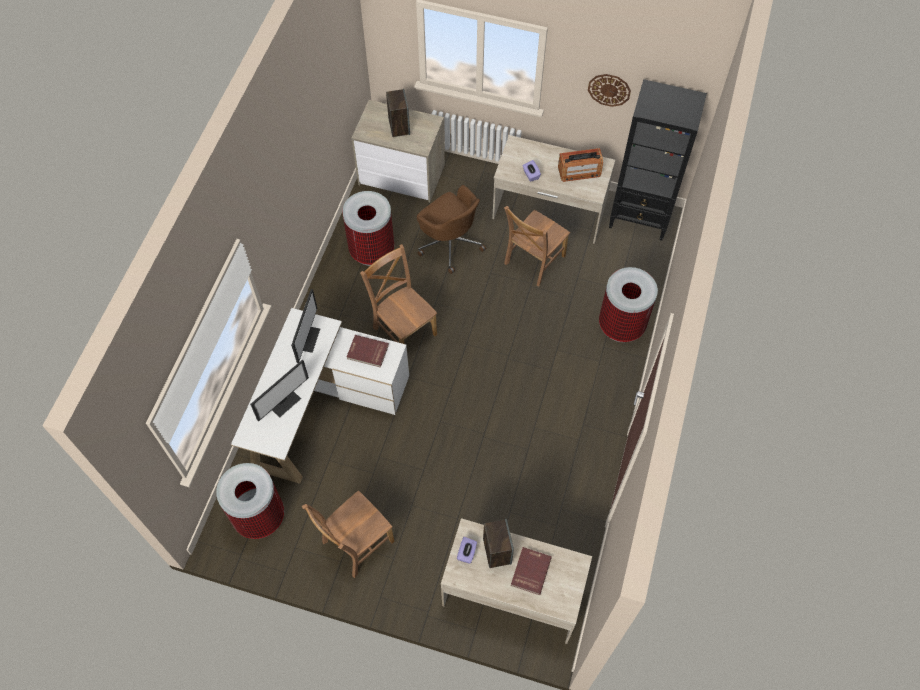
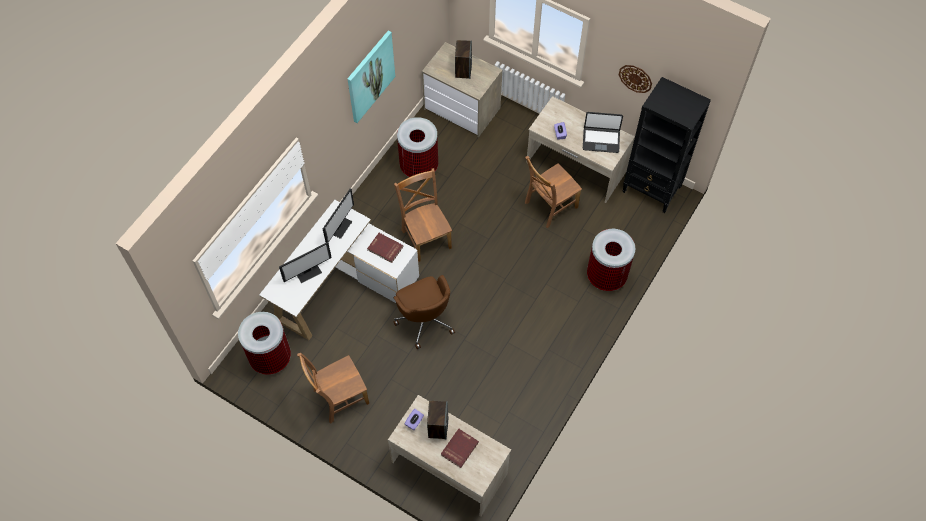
camera: 15 degrees right, 0 degrees up
(302, 149) = (370, 76): none -> picture
(450, 243) = (485, 175): brown office chair -> brown office chair (425, 319)
(579, 171) = (601, 140): radio -> laptop

